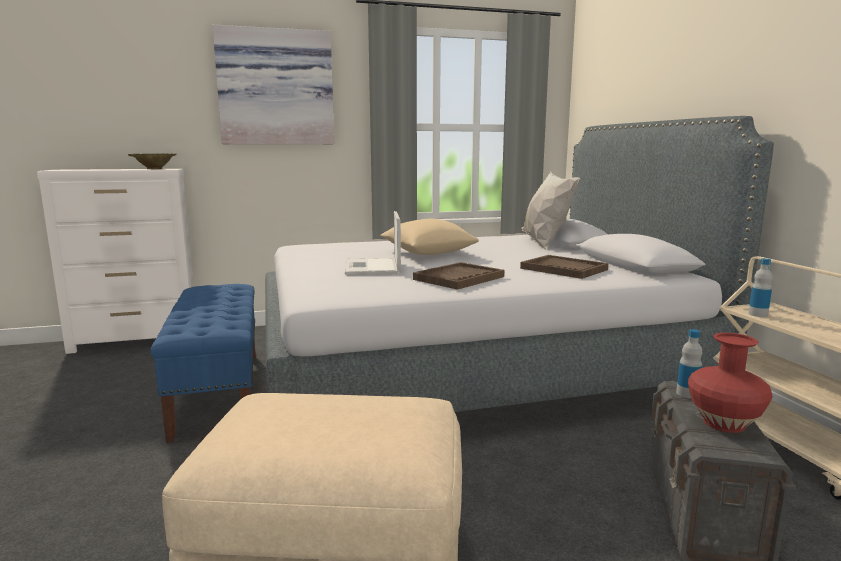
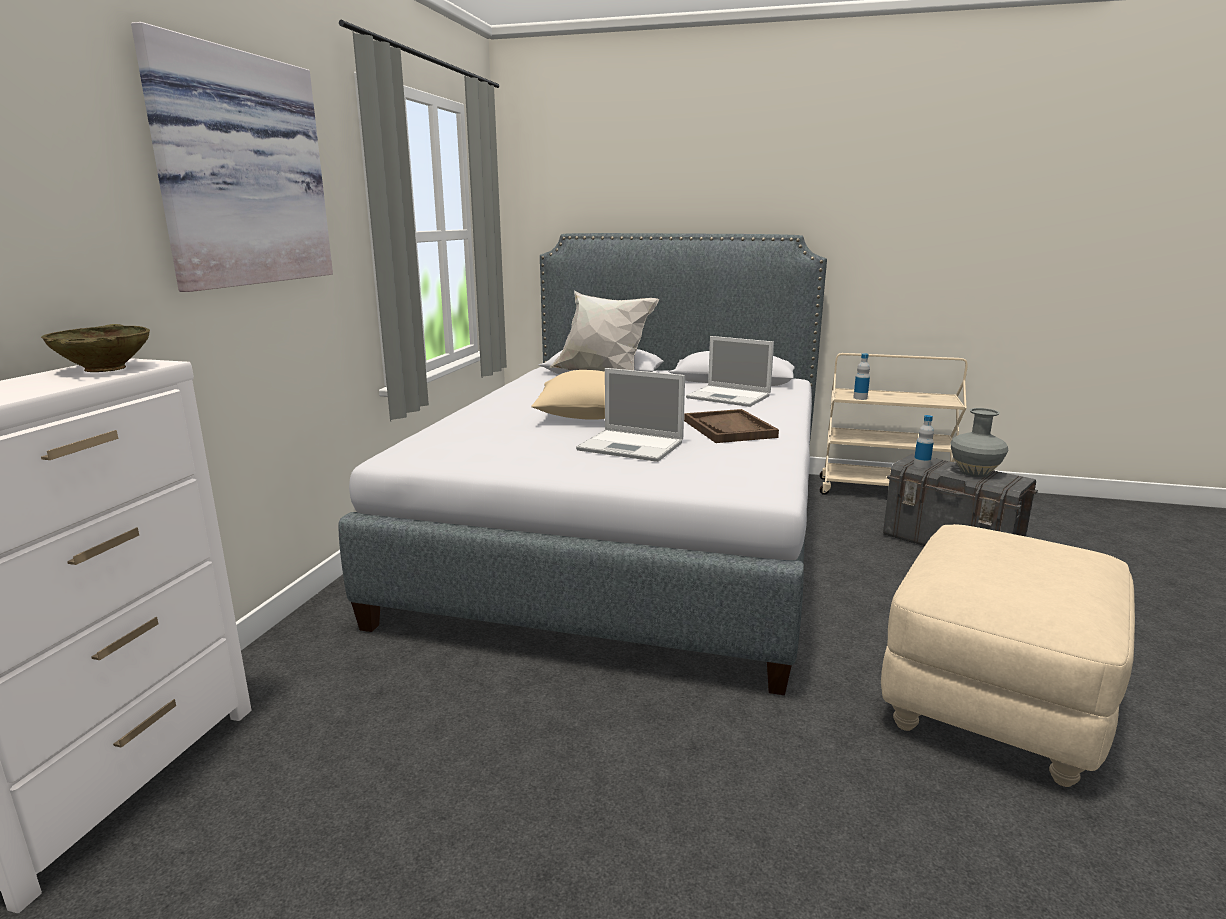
camera: 60 degrees left, 5 degrees up
(218, 392) = (527, 712): blue bench -> none
(564, 269) = (730, 397): brown tray -> laptop
(724, 423) = (975, 472): red vase -> grey vase

